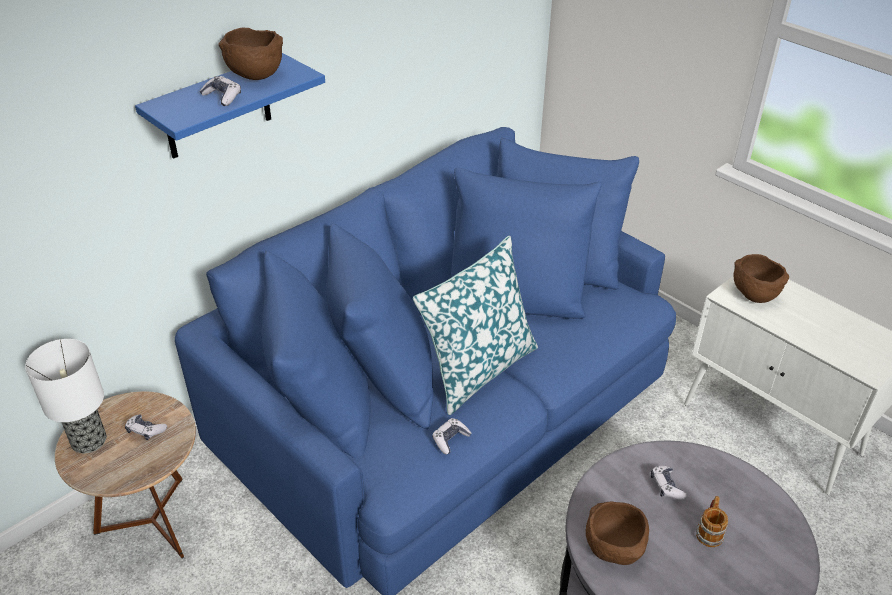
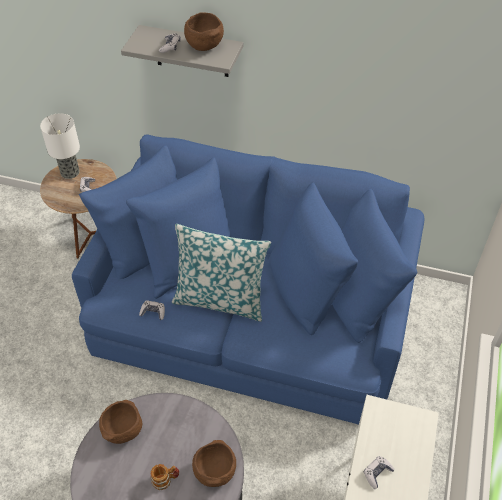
camera: 60 degrees right, 10 degrees up
(217, 108) = (191, 52): blue shelf -> grey shelf
(666, 486) = (190, 442): game controller -> game controller (377, 473)
(753, 295) = (392, 425): brown bowl -> brown bowl (215, 471)

